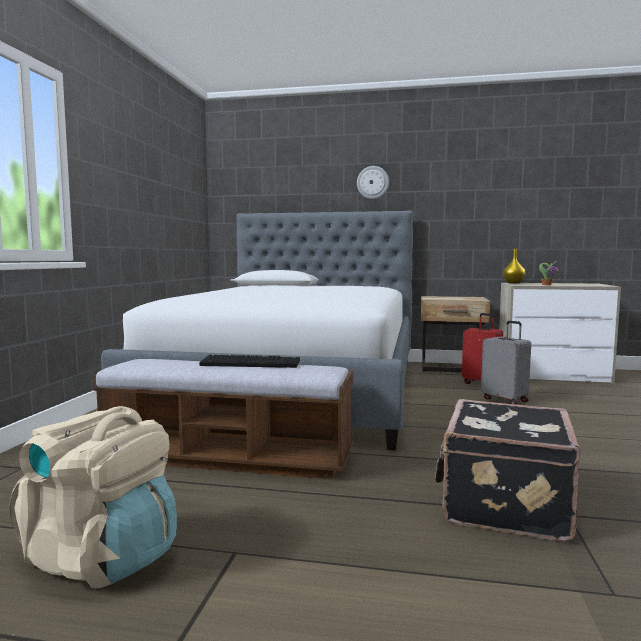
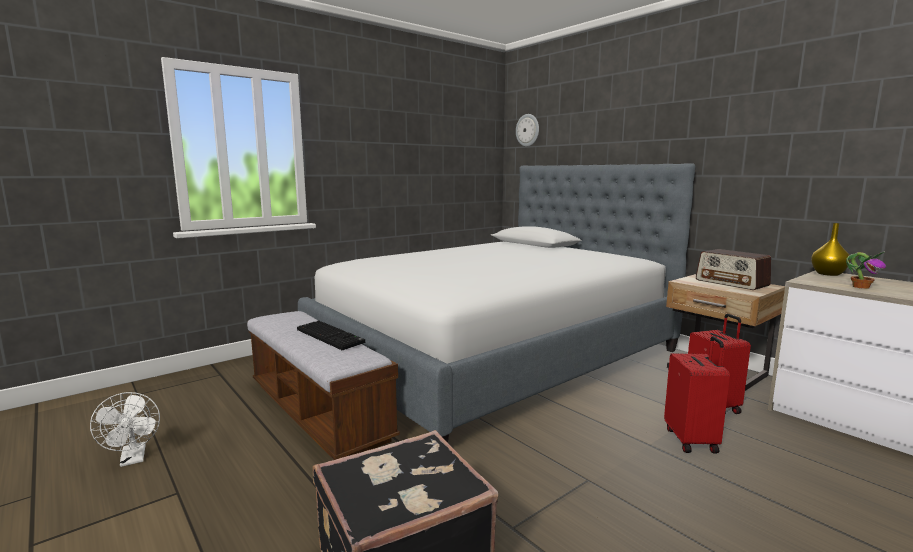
camera: 40 degrees right, 5 degrees up
(103, 558) = (133, 459): beige backpack -> white fan
(372, 182) = (654, 128): wall clock -> wall clock (527, 130)
(455, 297) = (732, 283): none -> radio
(505, 400) = (692, 440): grey suitcase -> red suitcase

